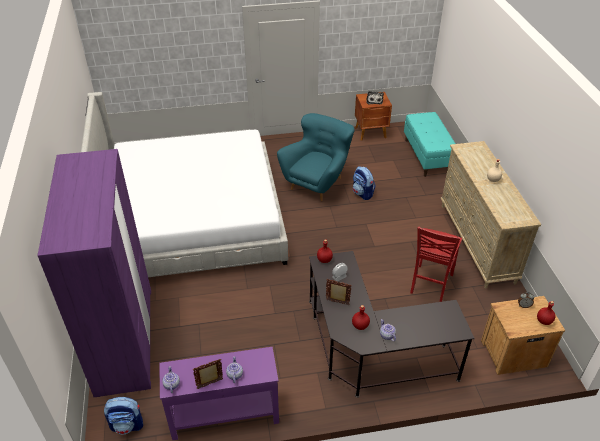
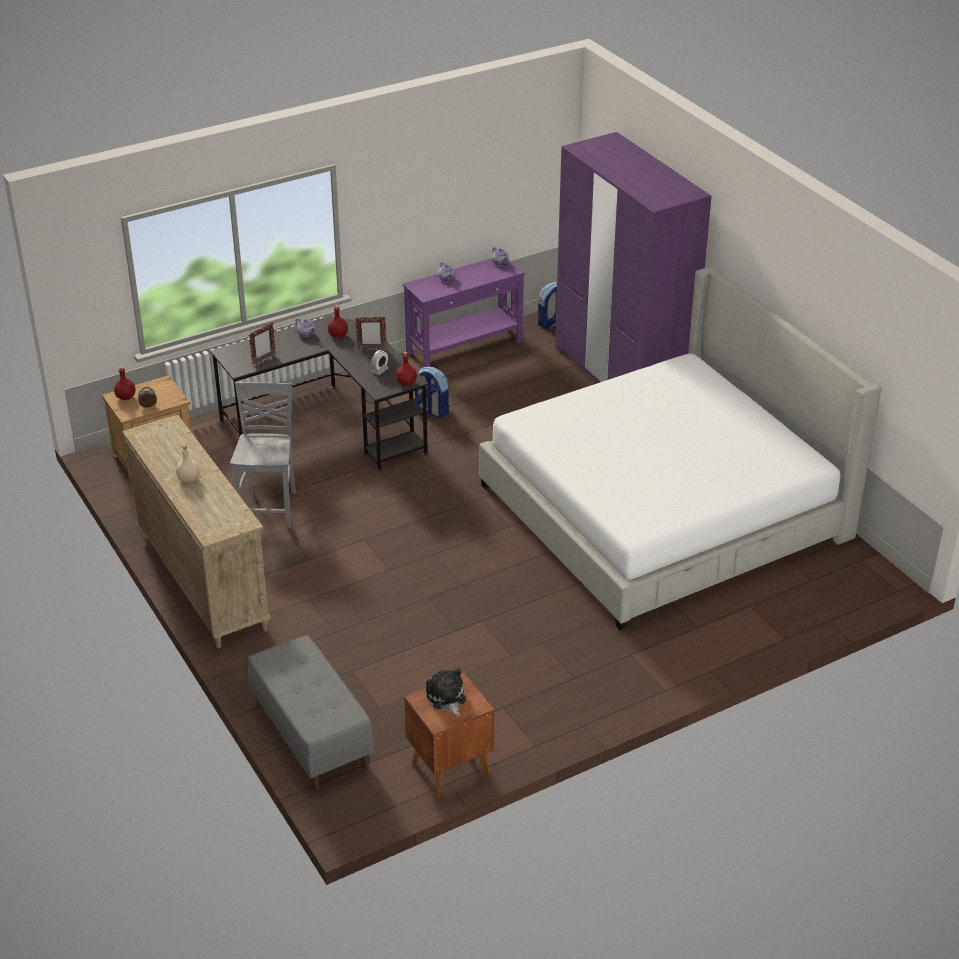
camera: 160 degrees right, 5 degrees down
(210, 384) = (465, 269): picture frame -> picture frame (263, 359)
(317, 183) = (504, 621): turquoise armchair -> none
(362, 193) = (414, 620): backpack -> backpack (431, 411)
(427, 156) = (311, 735): turquoise bench -> grey bench
(430, 284) = (269, 508): red chair -> grey chair

